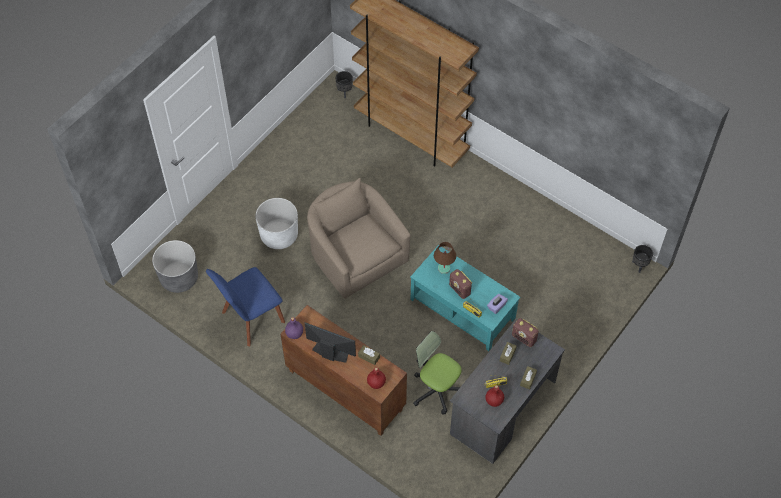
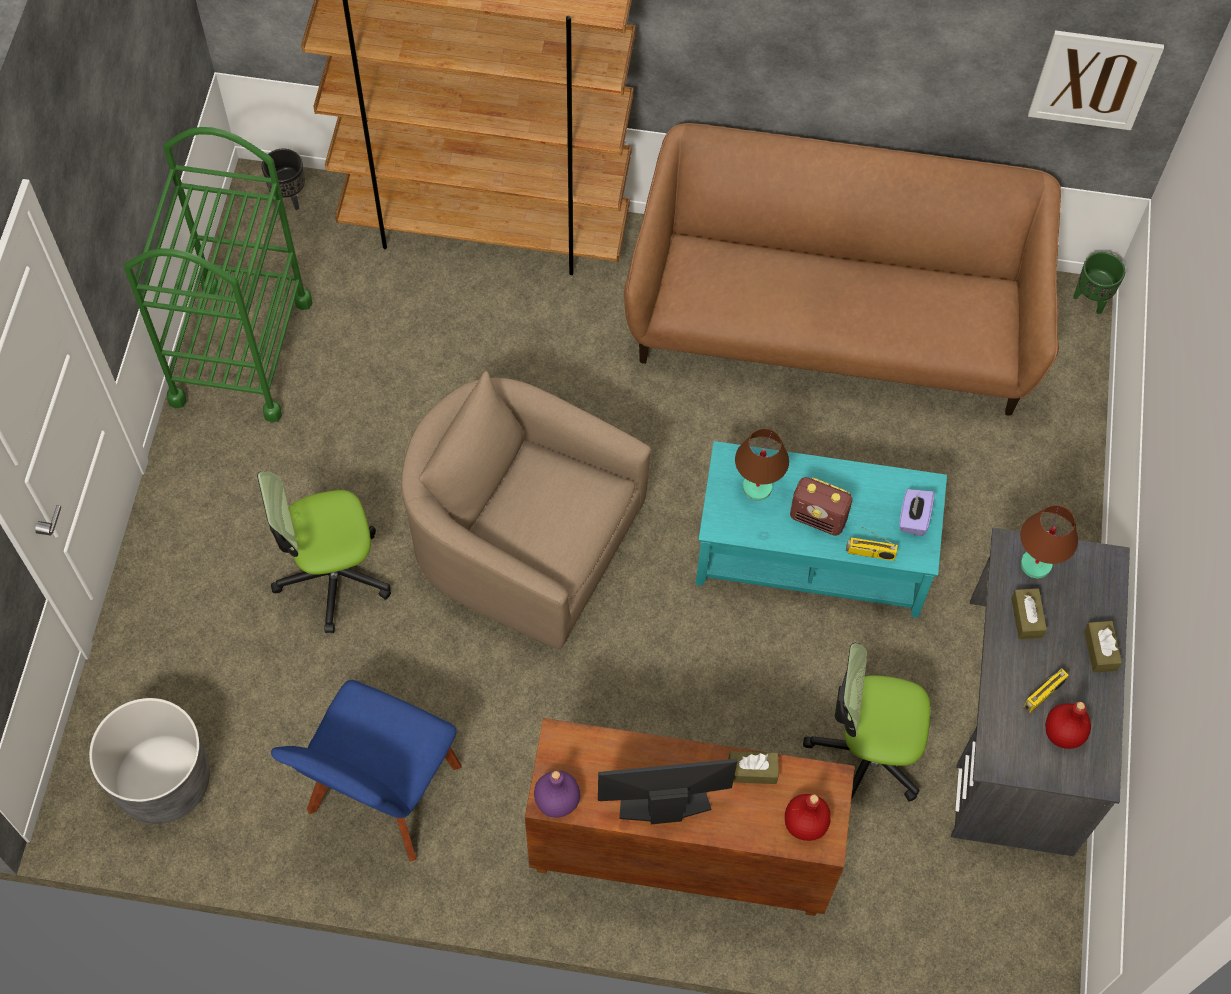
camera: 30 degrees left, 5 degrees up
(279, 235) = (333, 575): white planter -> office chair
(293, 141) = (241, 351): none -> green cart
(524, 338) = (1036, 564): radio -> brown table lamp
(526, 228) = (833, 323): none -> brown sofa
(639, 265) = (1091, 299): black planter -> green planter
(642, 164) = (1094, 79): none -> picture

